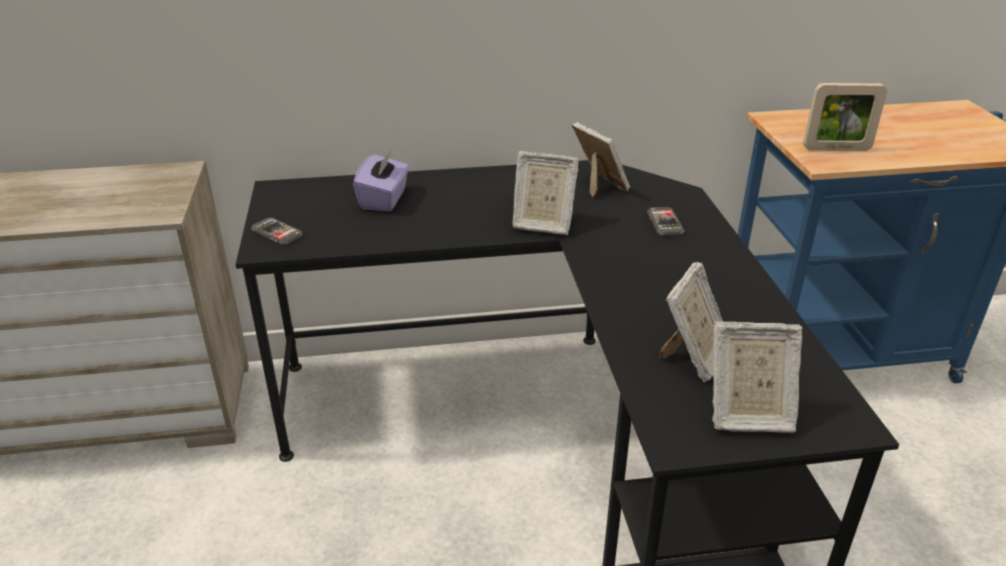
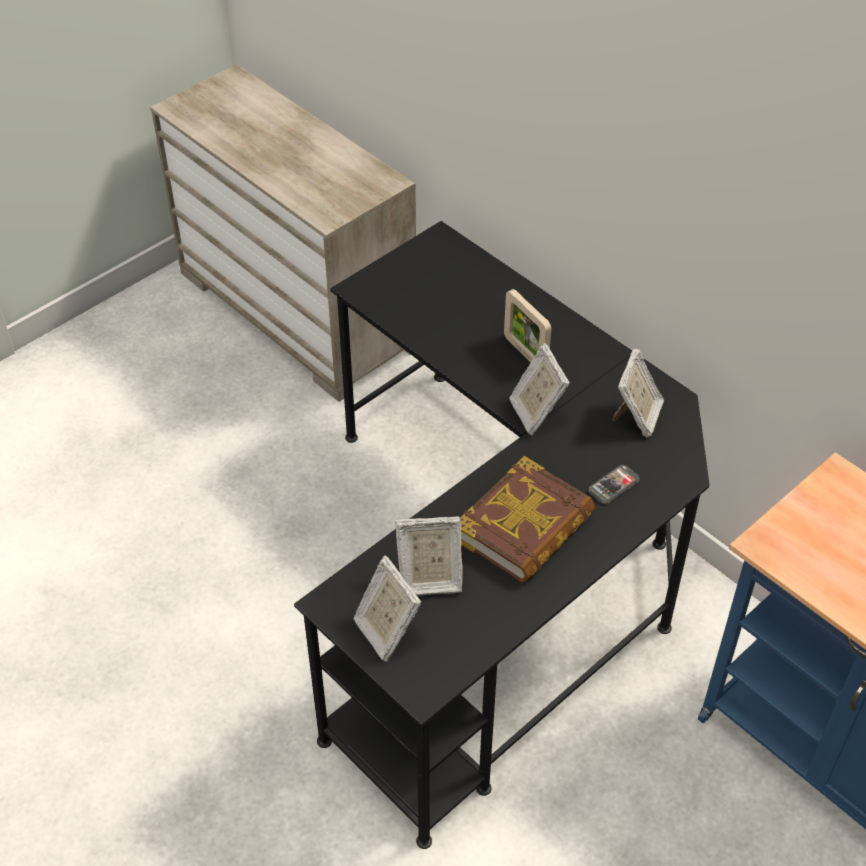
camera: 55 degrees right, 15 degrees up
(277, 233) = (383, 281): phone -> none
(384, 199) = (484, 304): purple tissue box -> none
(674, 280) = (524, 527): none -> book
(836, 149) = (808, 545): picture frame -> picture frame (525, 353)

